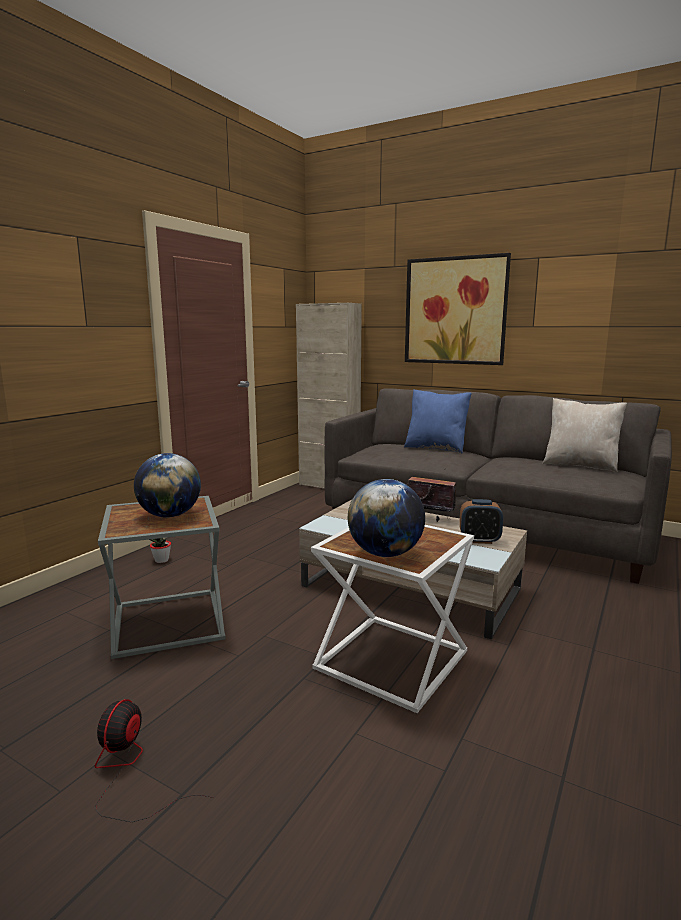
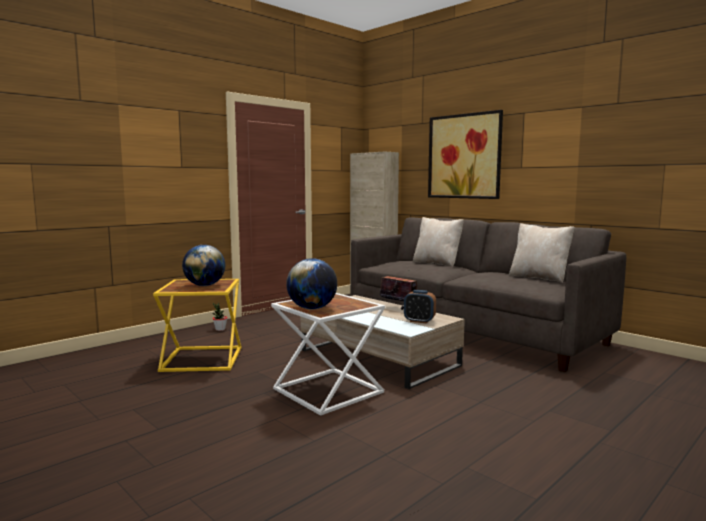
camera: 15 degrees right, 5 degrees down
(129, 771) = (138, 417): fan -> none
(170, 621) = (204, 359): grey side table -> yellow side table
(436, 448) = (437, 263): blue pillow -> beige pillow

